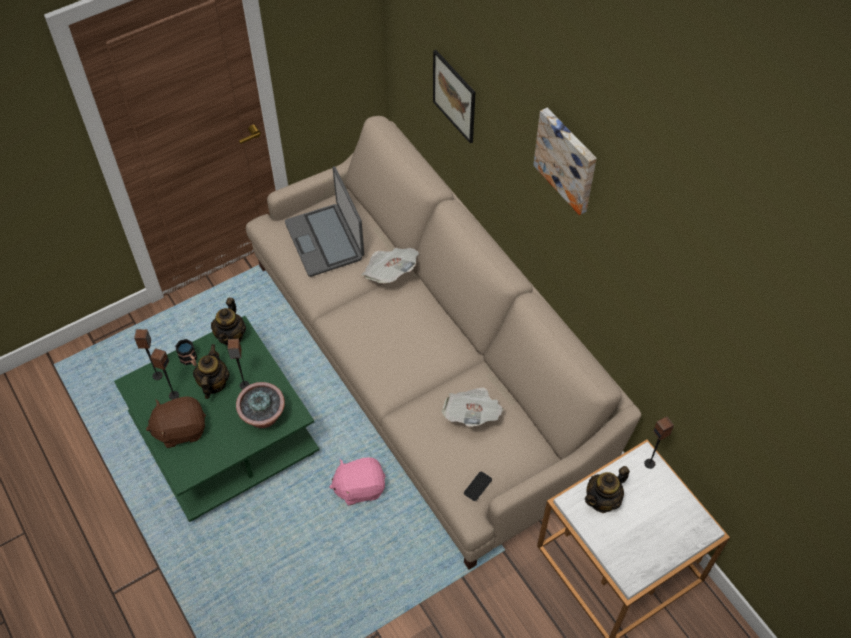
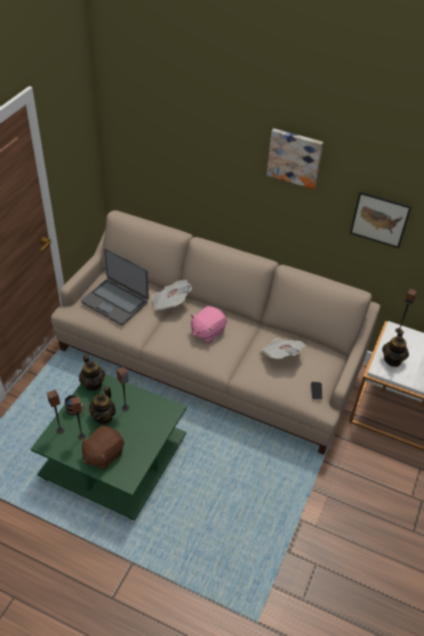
camera: 35 degrees left, 10 degrees down
(213, 384) = (103, 417): teapot -> teapot turned 135 degrees counterclockwise
(264, 417) = (153, 420): potted plant -> none
(359, 487) = (224, 444): pink plush toy -> pink plush toy (207, 332)
(454, 96) = (178, 166): picture -> picture (379, 219)

